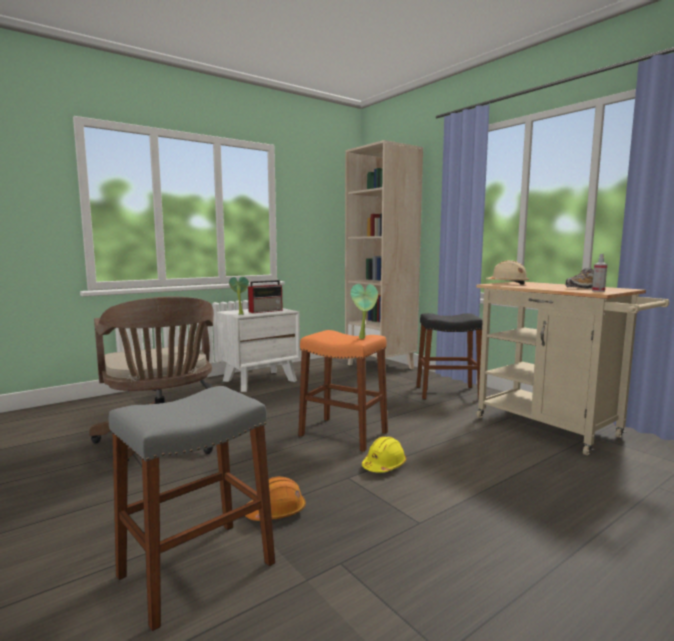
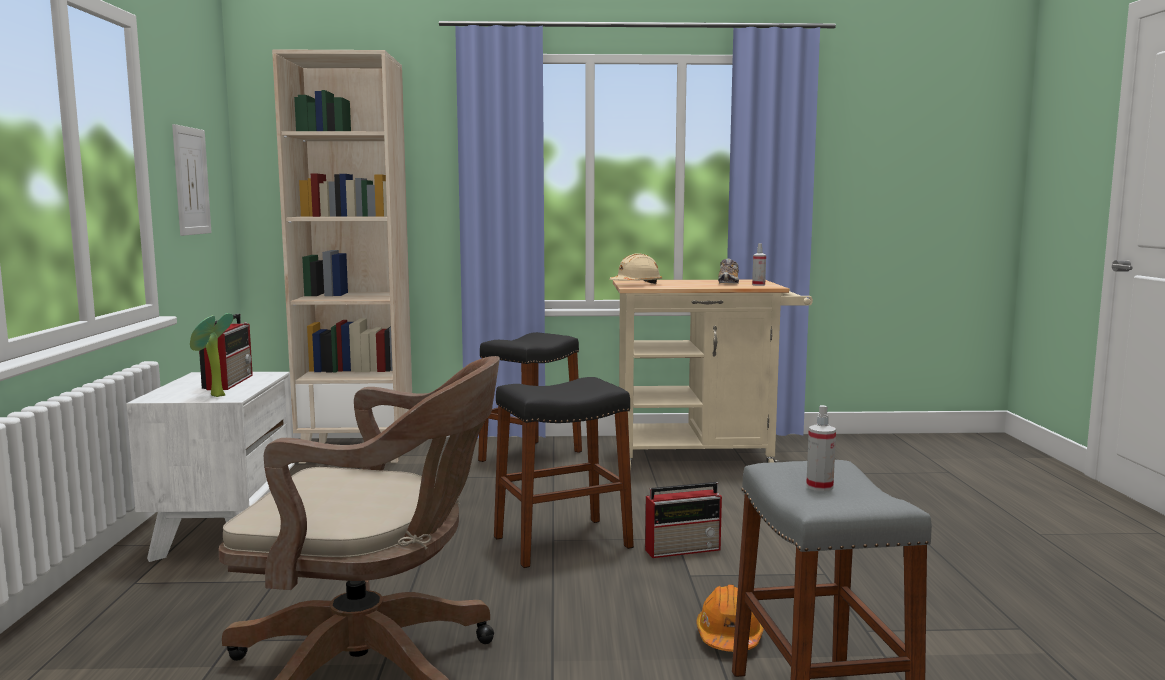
camera: 55 degrees left, 0 degrees up
(182, 404) = (819, 487): none -> spray bottle
(316, 220) = (191, 181): none -> picture
(343, 434) = (562, 542): orange stool -> black stool
(363, 338) = (606, 383): potted plant -> none
(384, 465) = (684, 549): yellow hard hat -> radio

